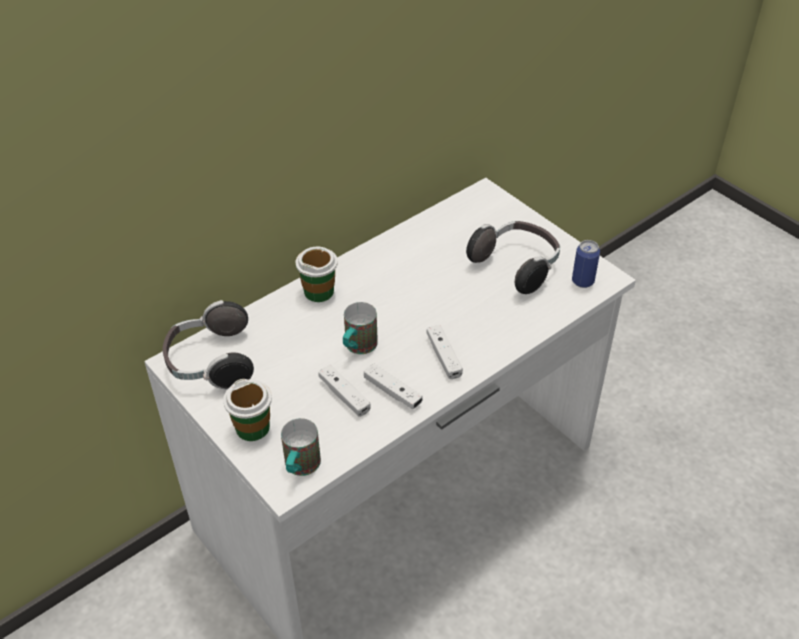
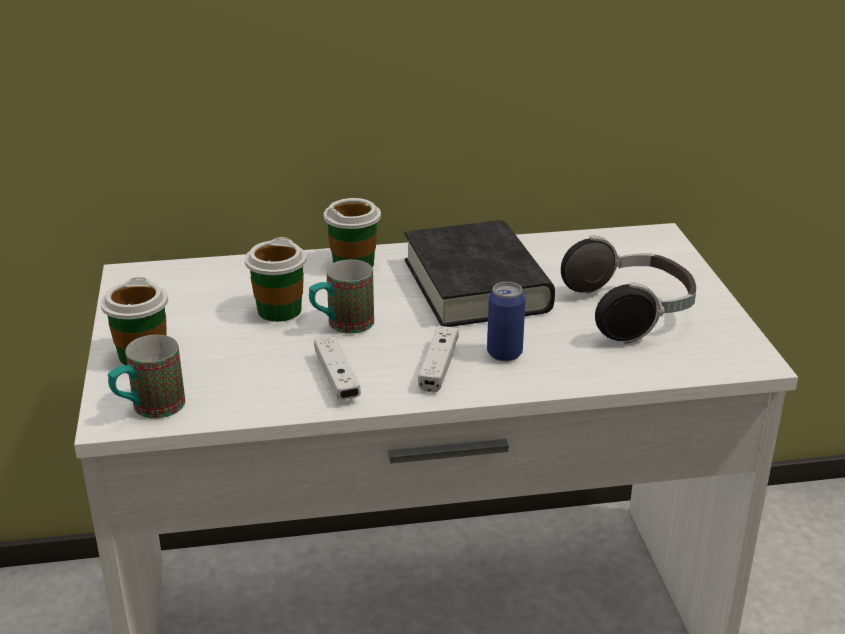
camera: 30 degrees right, 15 degrees down
(210, 362) = (166, 286): headphones -> none
(307, 352) = (279, 310): none -> cup
(344, 395) = (276, 362): white game controller -> none
(411, 280) = (476, 285): none -> black book
(582, 281) = (712, 354): can -> can (504, 353)

